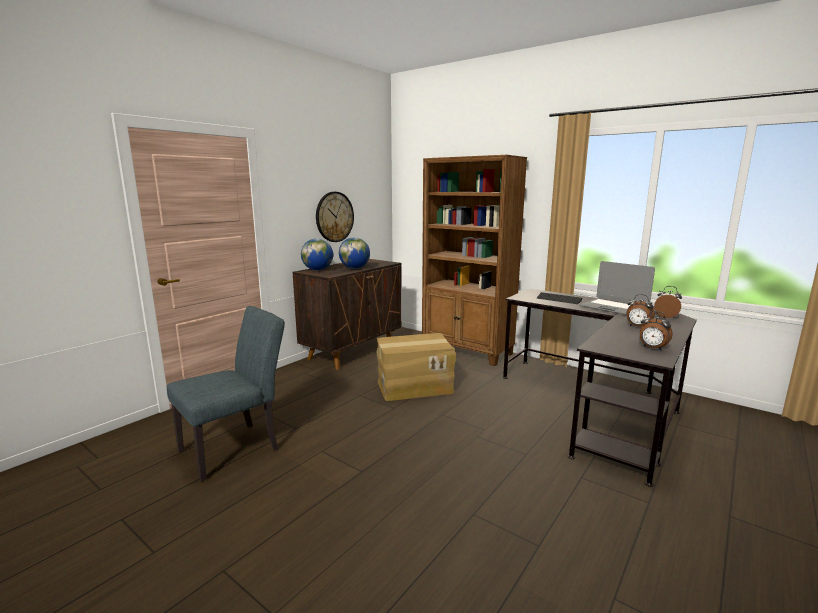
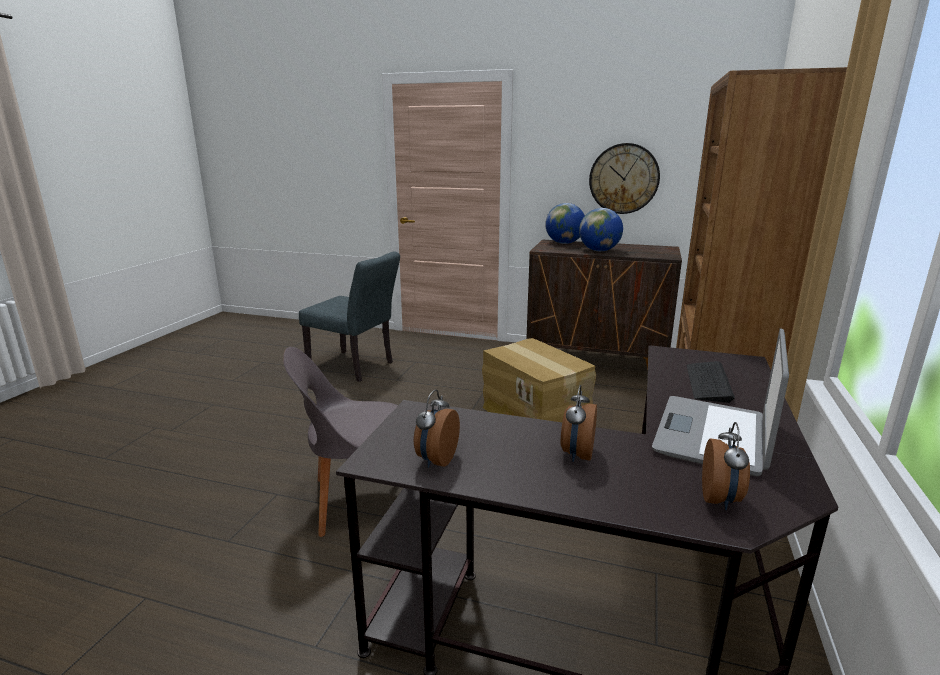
camera: 70 degrees right, 5 degrees up
(495, 470) = (361, 499): none -> grey chair

